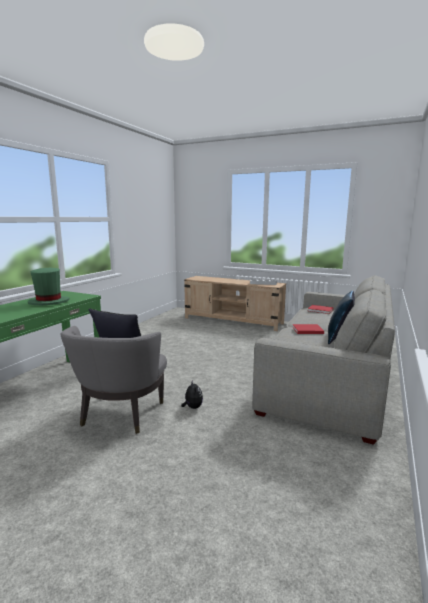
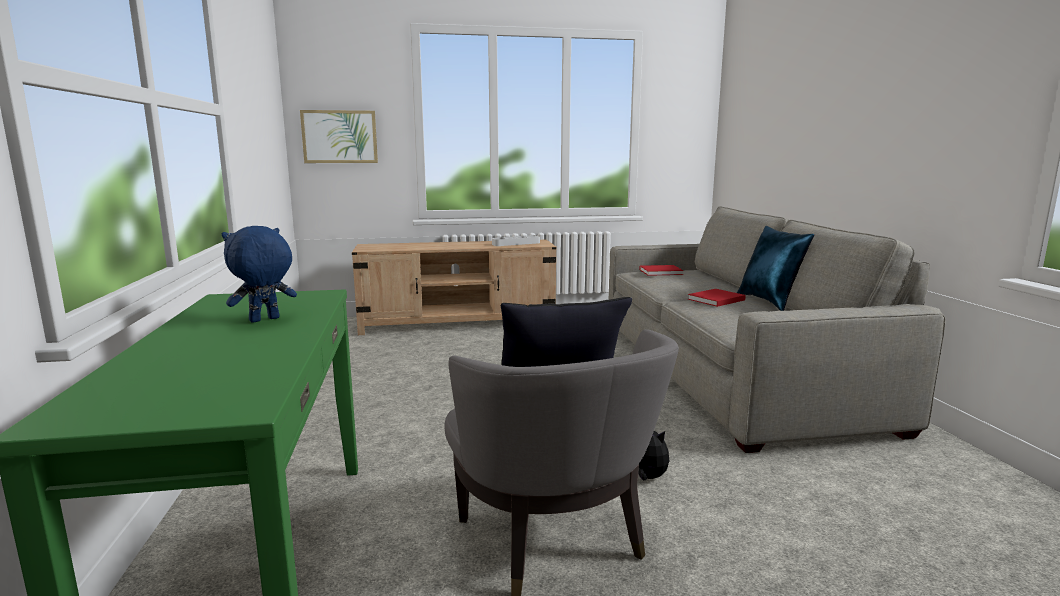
camera: 35 degrees left, 0 degrees up
(49, 302) = (264, 320): green hat -> blue plush toy
(195, 225) = (340, 137): none -> picture

